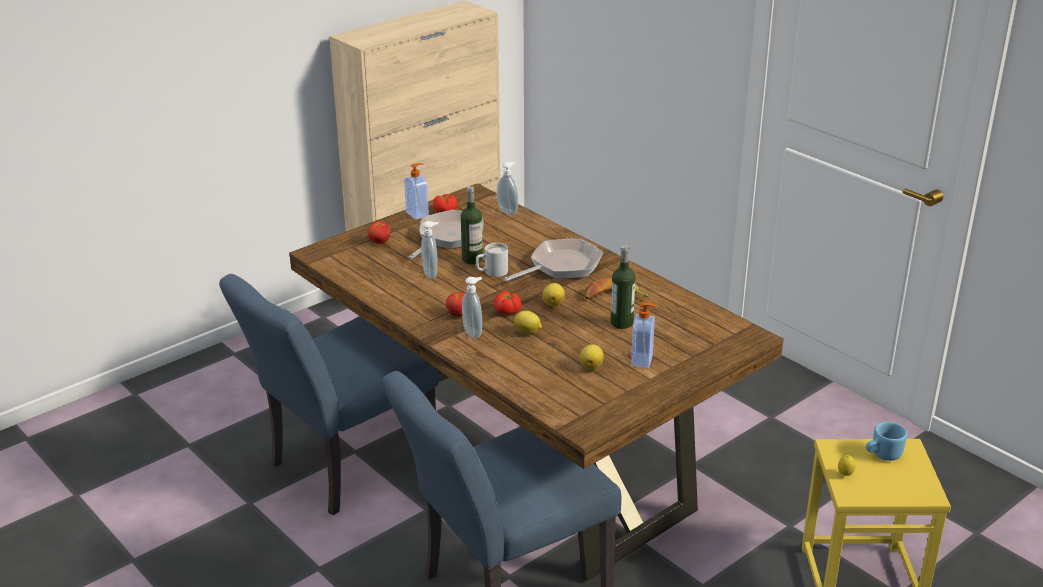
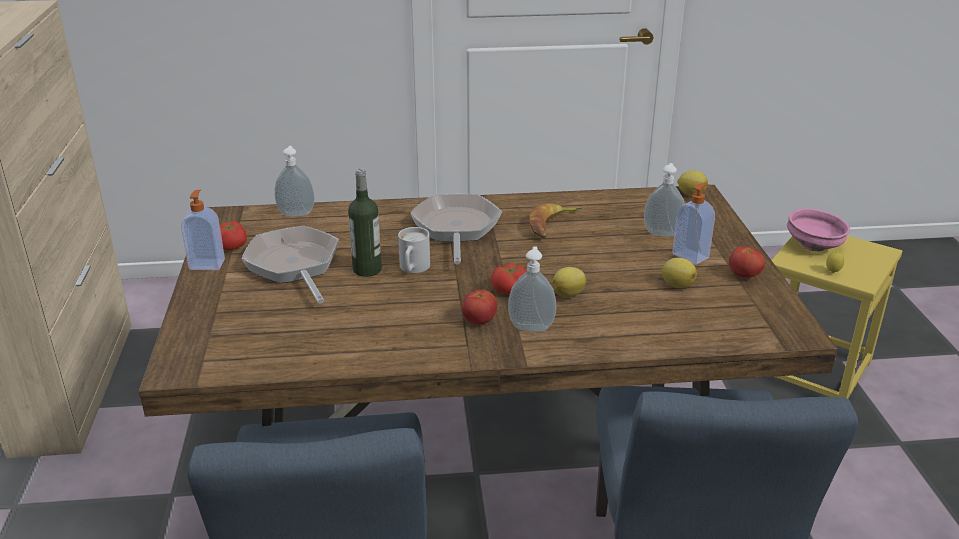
camera: 55 degrees left, 0 degrees up
(379, 242) = (231, 312): tomato -> tomato (744, 275)
(431, 274) = (362, 305): soap dispenser -> soap dispenser (662, 233)
(554, 303) = (526, 259): lemon -> lemon (690, 194)
(621, 323) = (608, 240): bottle -> none
(882, 455) = (815, 246): blue mug -> pink bowl

